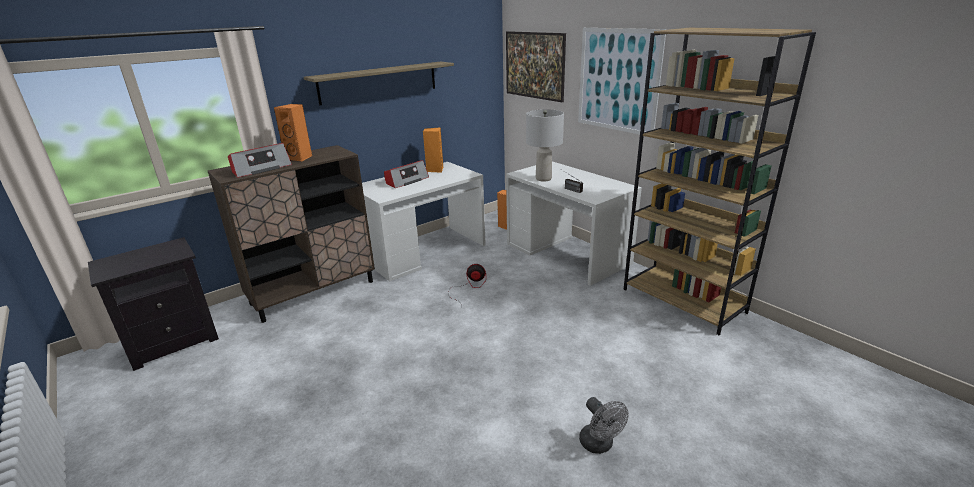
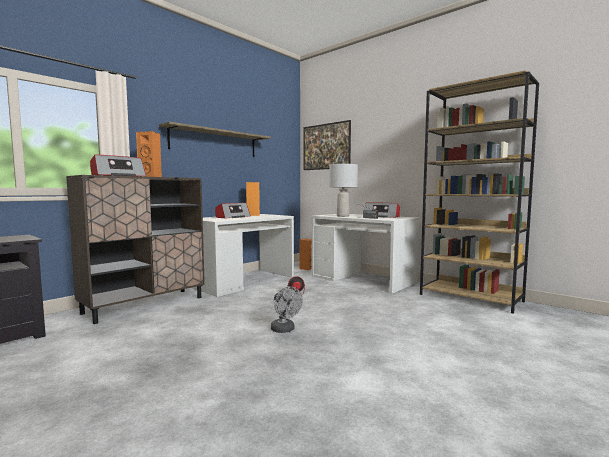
camera: 10 degrees left, 20 degrees down
(593, 182) = (382, 216): none -> radio
(599, 445) = (468, 382): grey fan -> grey fan (285, 330)
(617, 80) = (393, 144): picture -> none

